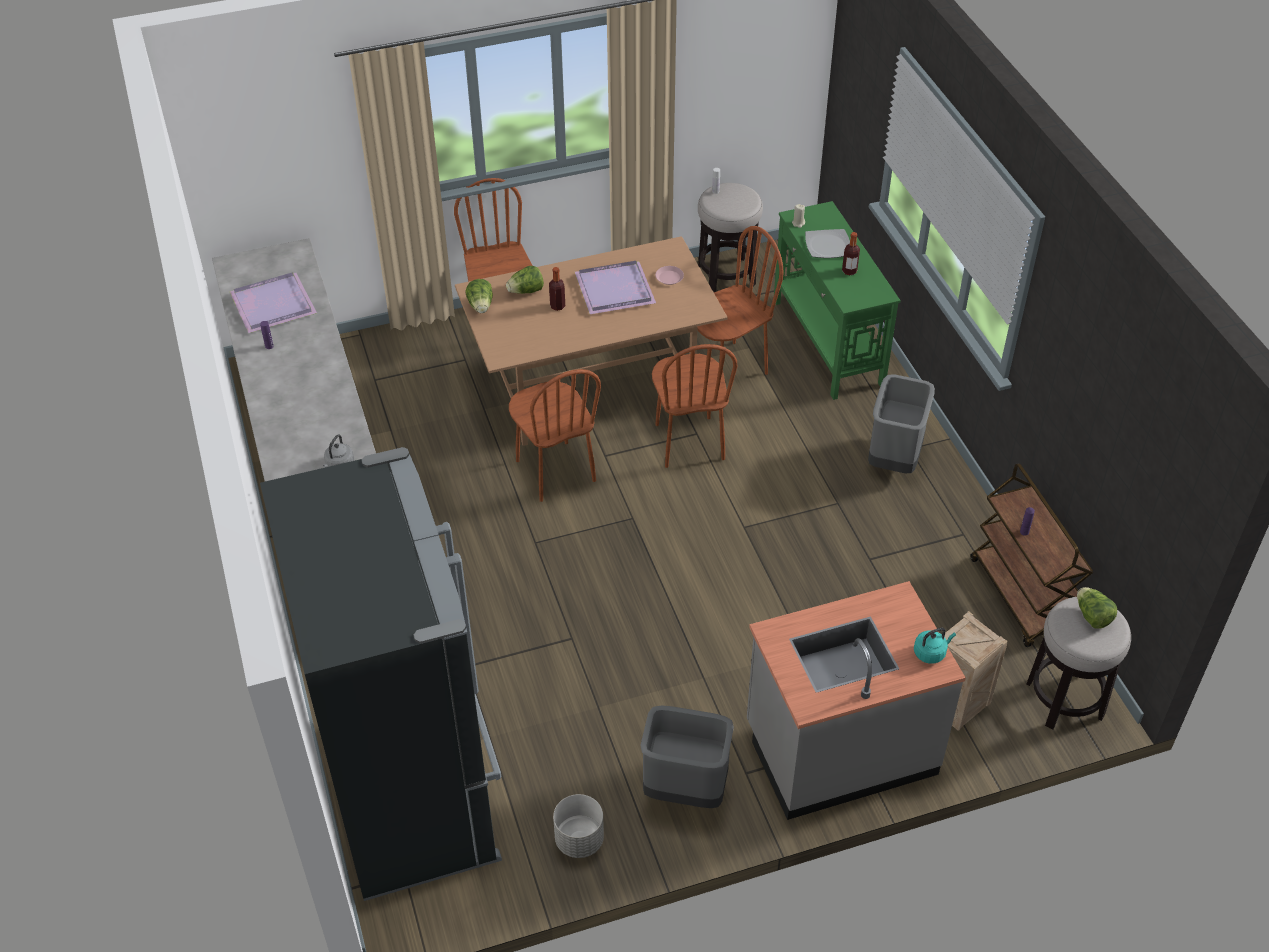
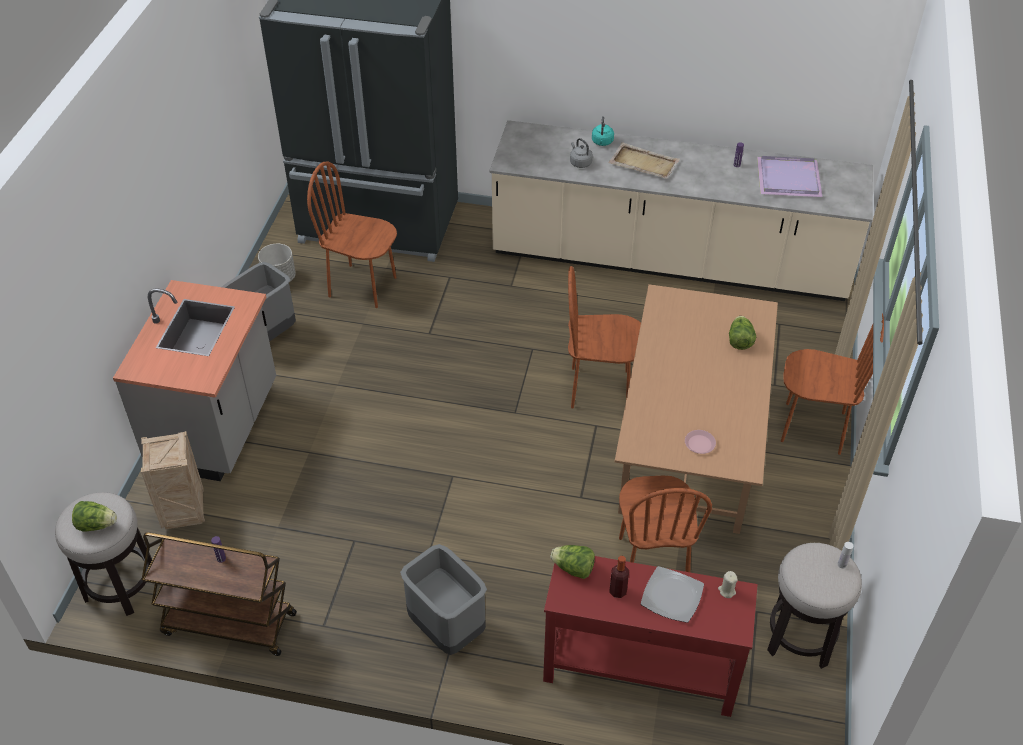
camera: 120 degrees right, 0 degrees up
(308, 416) = (643, 163): none -> beige tray
(481, 306) = (735, 307): lettuce -> lettuce (573, 568)
(557, 306) = (705, 352): bottle -> none
(615, 288) = (706, 399): purple tray -> none
(688, 442) = (574, 487): brown chair -> brown chair (362, 286)
(827, 343) = (639, 668): green console table -> red console table
(931, 653) = (148, 370): turquoise kettle -> turquoise kettle (602, 142)

